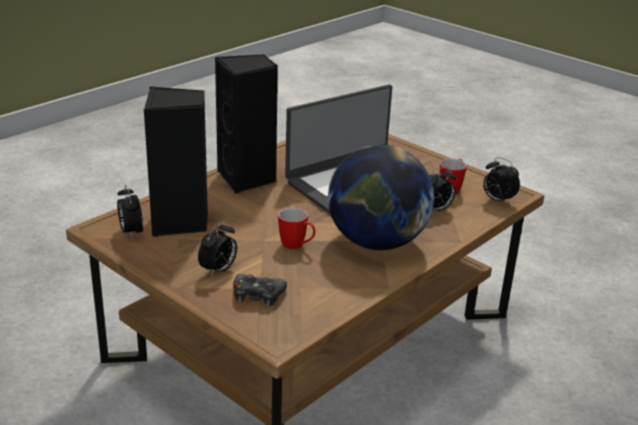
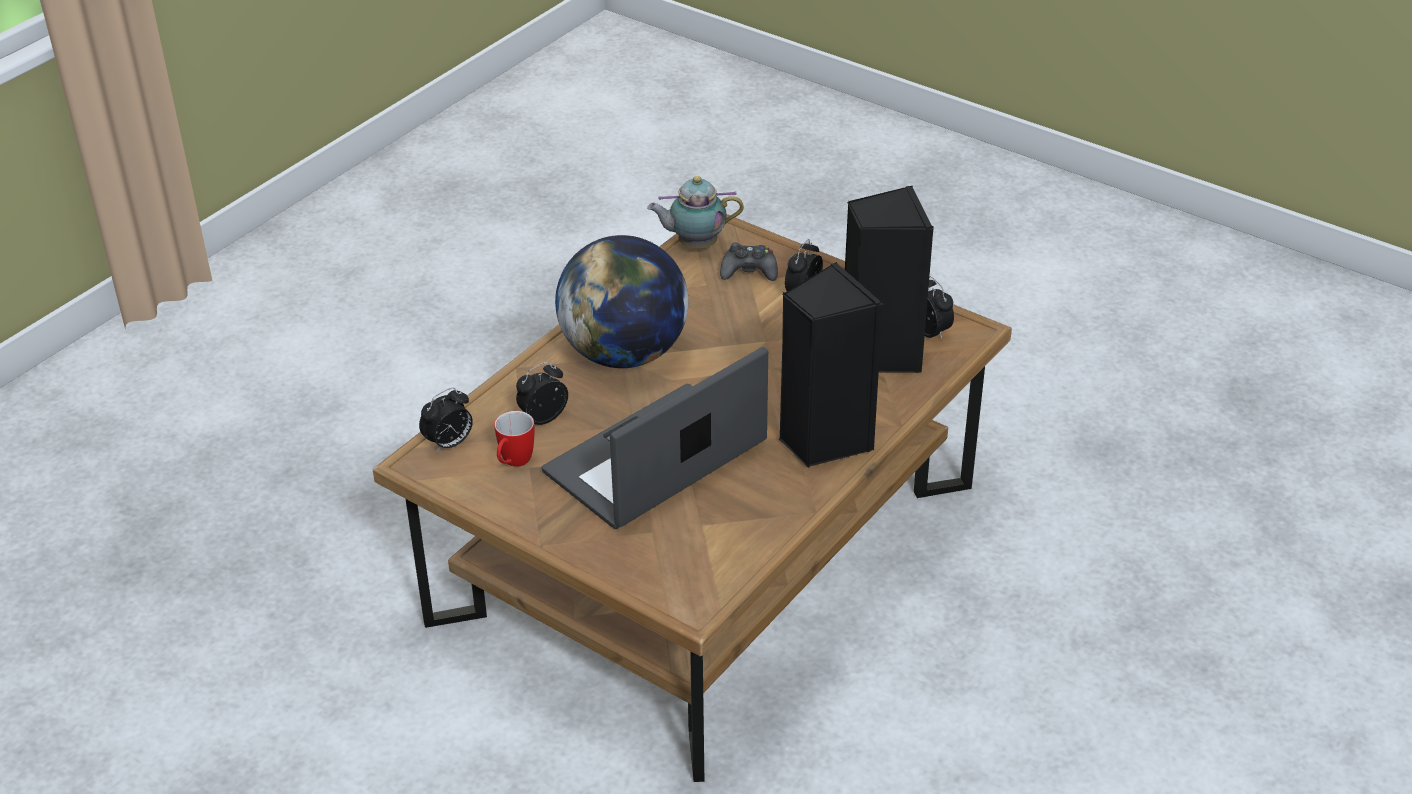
camera: 175 degrees right, 10 degrees up
(297, 246) = (722, 336): mug -> none
(303, 323) = (694, 244): none -> teapot
(497, 200) = (449, 444): alarm clock -> alarm clock turned 105 degrees clockwise

